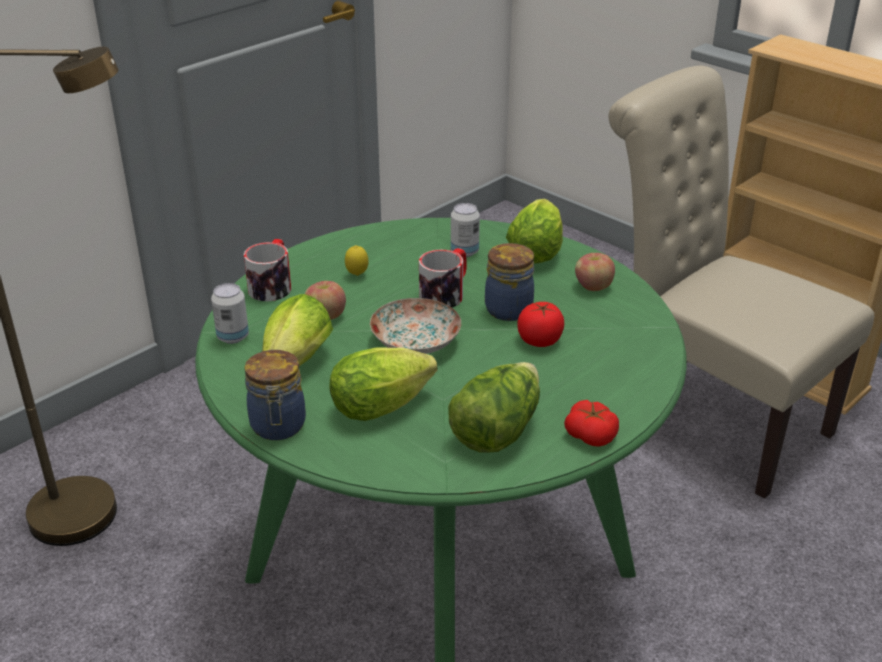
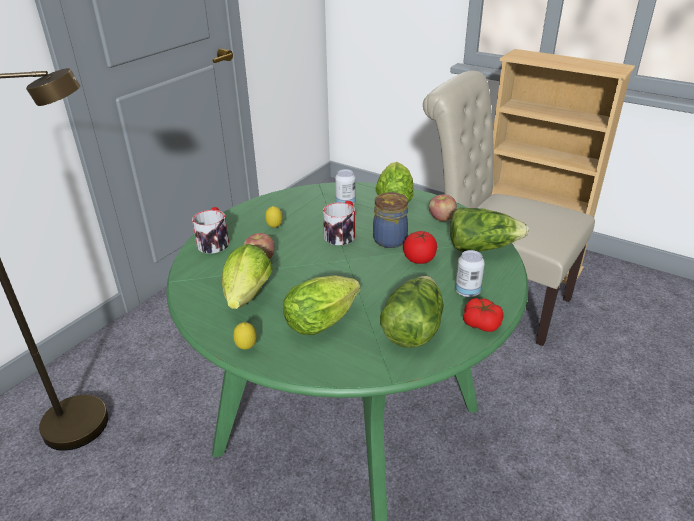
camera: 10 degrees left, 0 degrees up
(233, 337) = (193, 282): can -> can (467, 292)
(278, 427) = (246, 348): jar -> lemon
(417, 341) = (332, 270): plate -> none
(634, 334) = (482, 247): none -> lettuce

